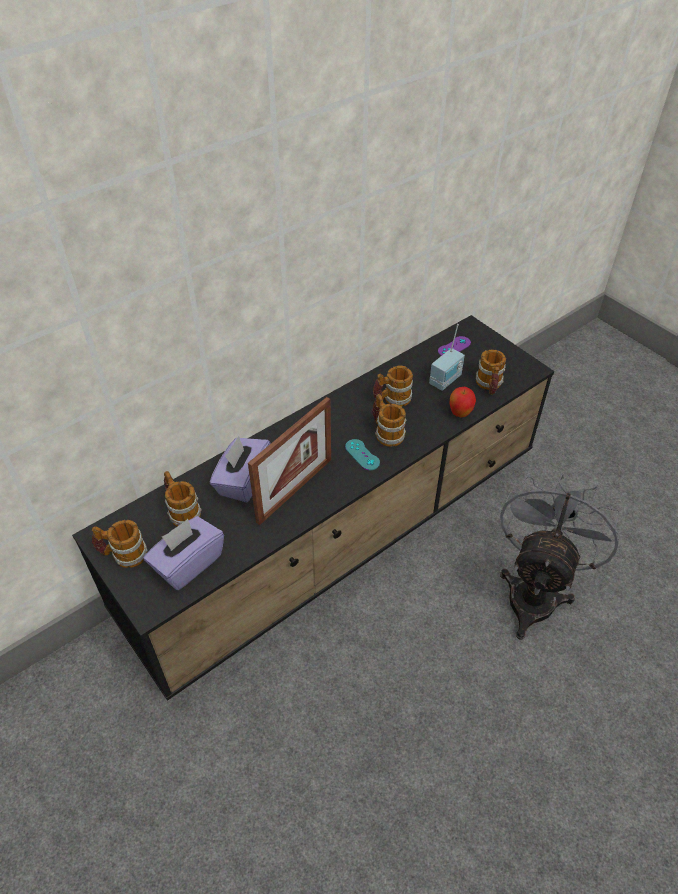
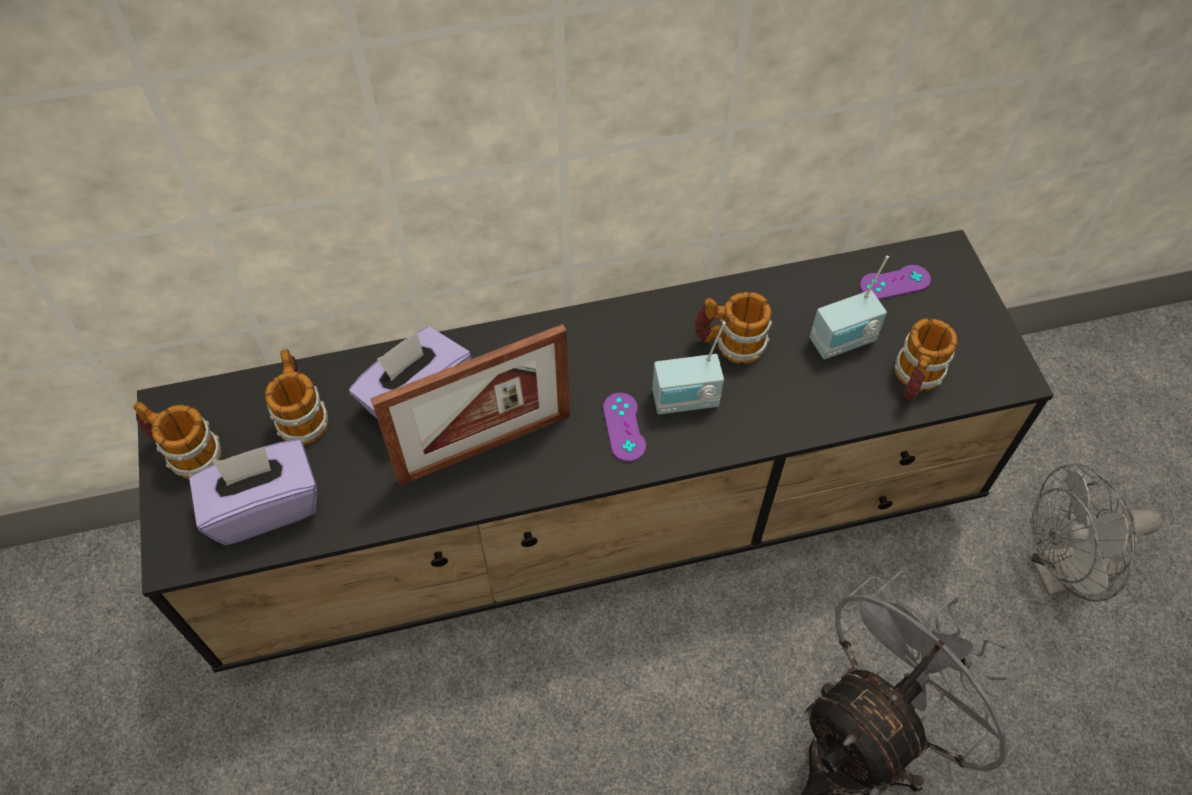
camera: 25 degrees right, 10 degrees up
(362, 455) = (624, 427): turquoise game controller -> purple game controller
(386, 432) = (686, 401): mug -> radio
(460, 414) = (831, 415): apple -> none
(579, 476) = (1059, 573): none -> grey fan

